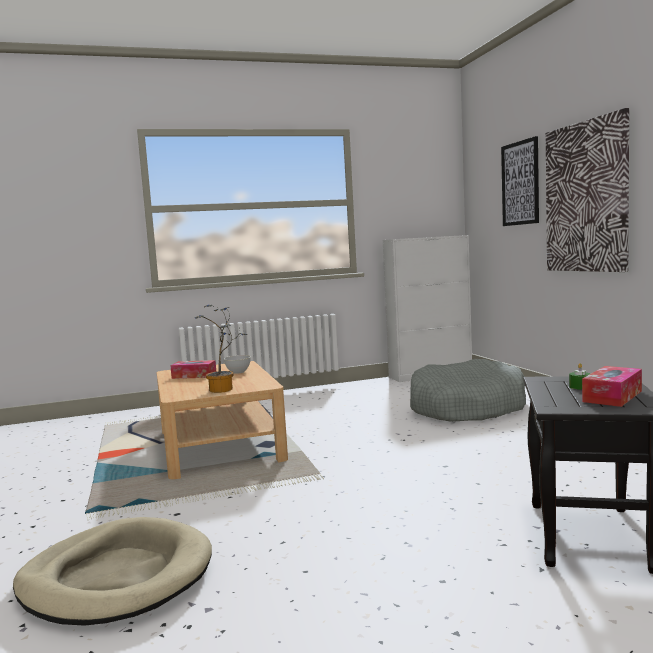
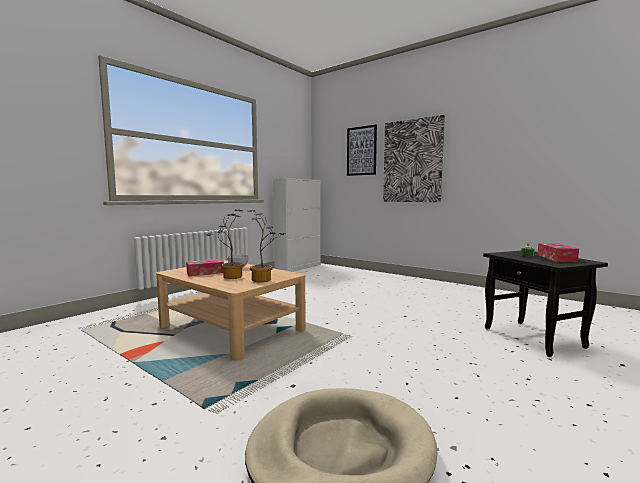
camera: 35 degrees left, 0 degrees up
(202, 383) = (229, 277): none -> potted plant
(466, 408) = (354, 283): grey dog bed -> none

